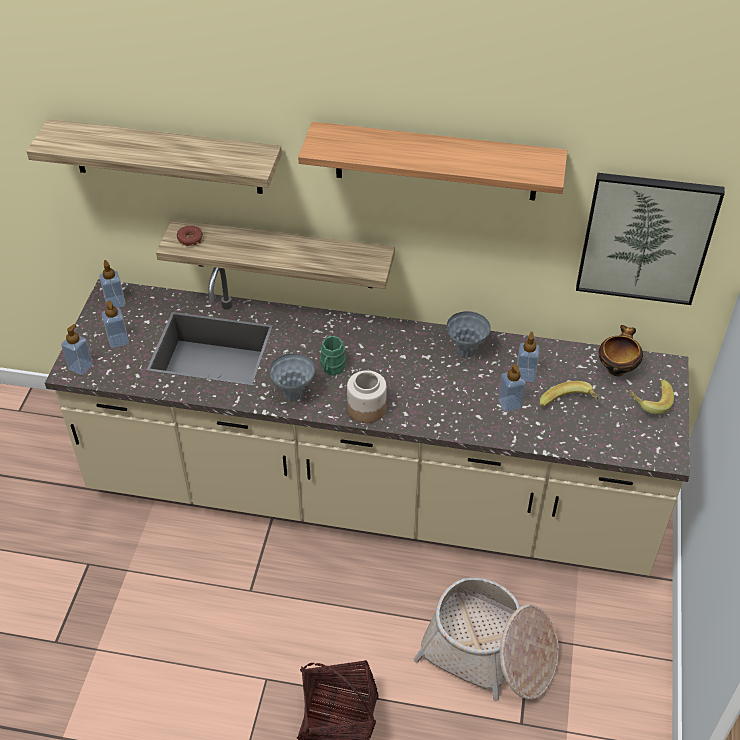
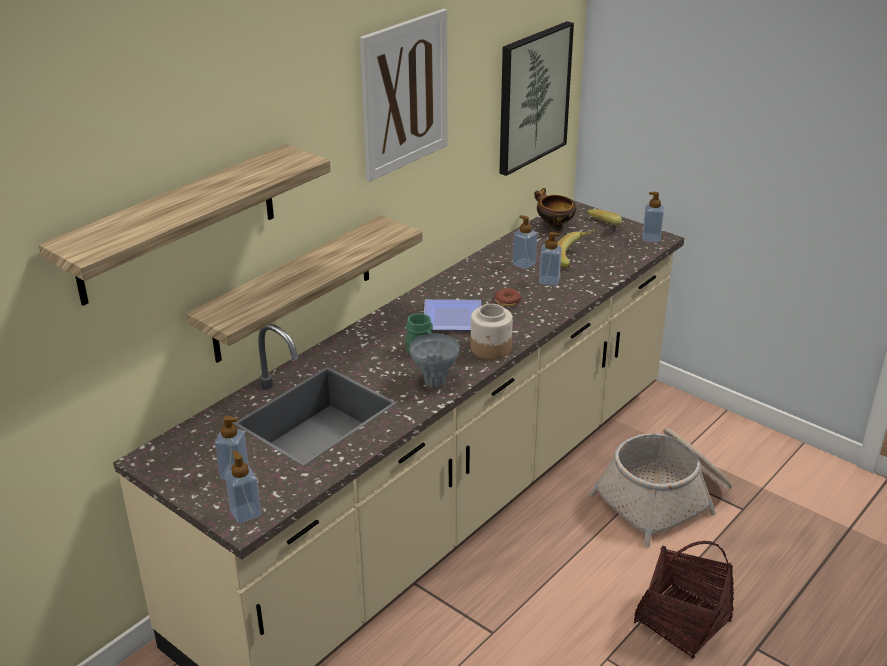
camera: 60 degrees left, 15 degrees down
(115, 302) = (170, 459): soap dispenser -> soap dispenser (651, 238)
(190, 239) = (234, 310): donut -> donut (507, 301)
(398, 366) = (454, 317): none -> plate
(436, 161) = (404, 94): shelf -> picture
(466, 352) = (471, 280): grey vase -> none

